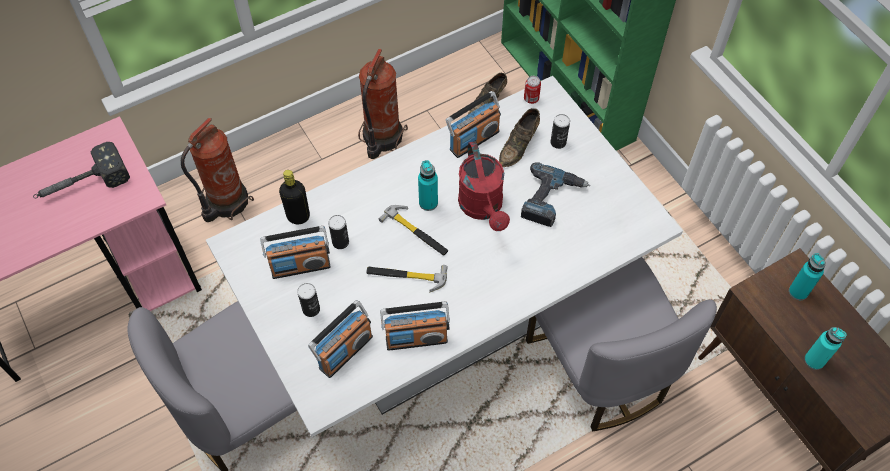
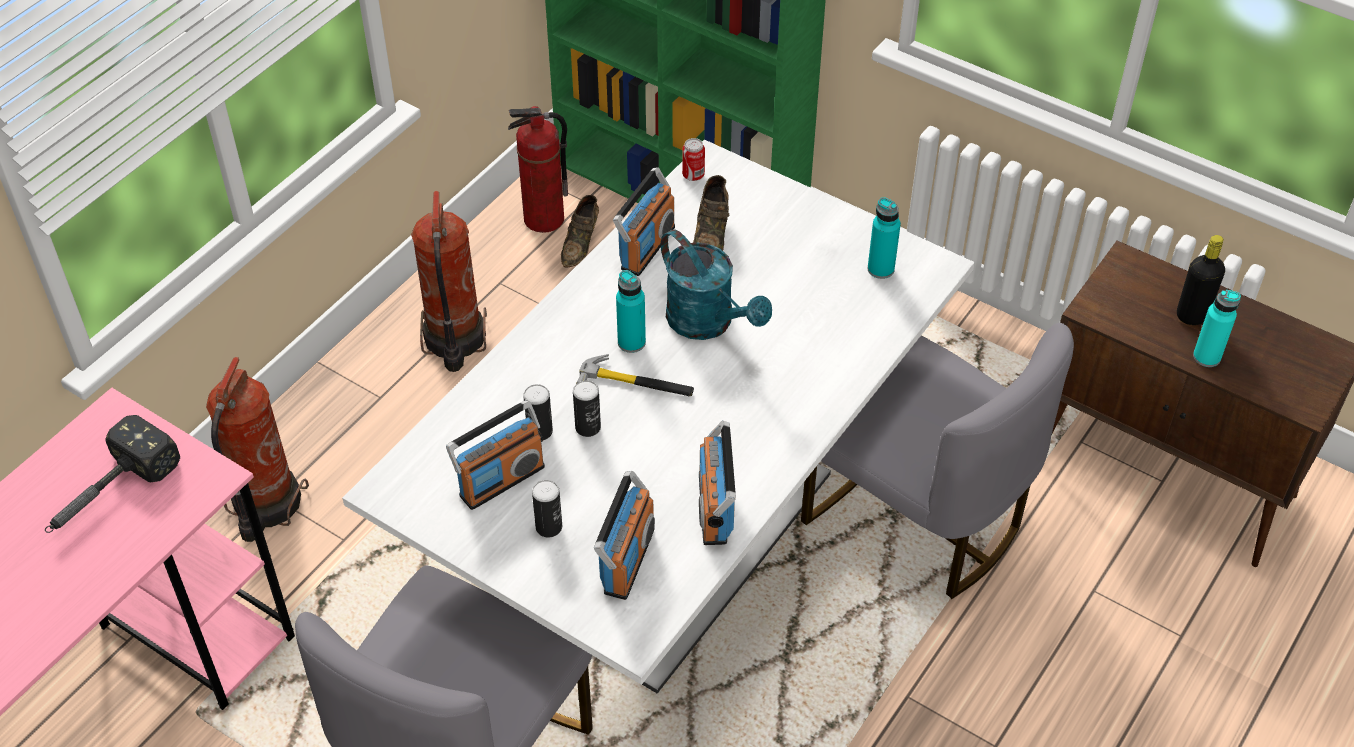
camera: 25 degrees left, 10 degrees down
(298, 216) = (460, 421): black bottle -> black bottle (1191, 315)
(406, 276) = (656, 440): hammer -> none
(416, 338) = (714, 508): radio -> radio turned 120 degrees clockwise
(474, 77) = (544, 220): none -> fire extinguisher
(483, 208) = (708, 323): red watering can -> turquoise watering can
(551, 199) = (790, 283): power drill -> none
(558, 142) = (759, 214): can -> can (588, 427)
(798, 292) = (1143, 289): turquoise bottle -> turquoise bottle (880, 269)

